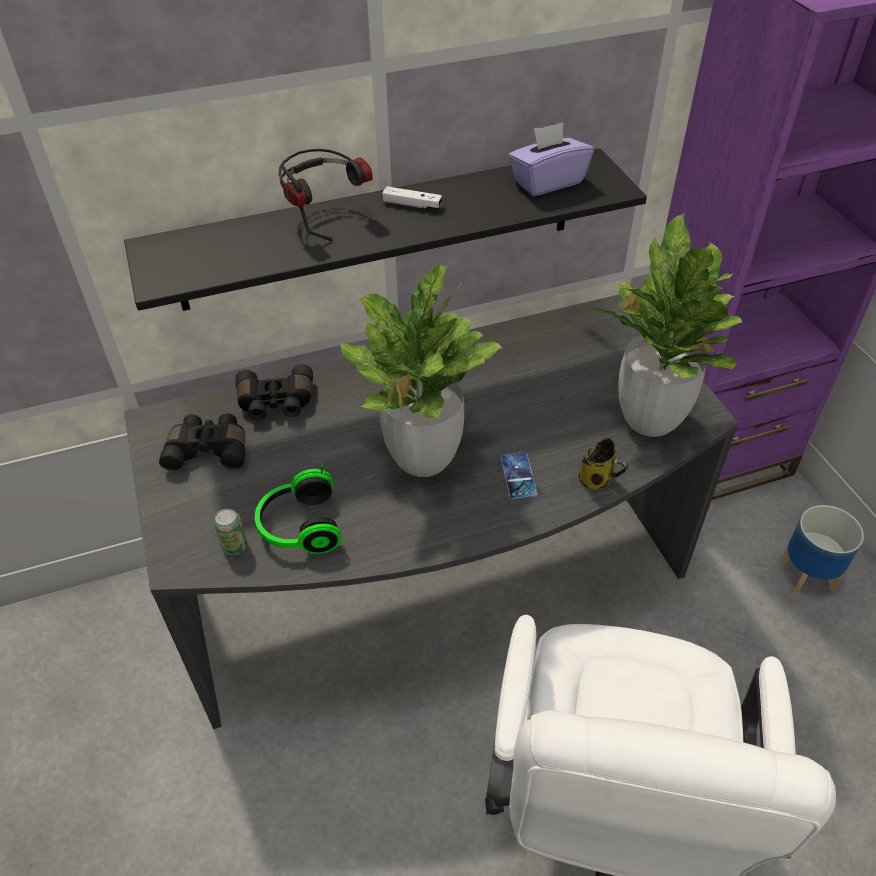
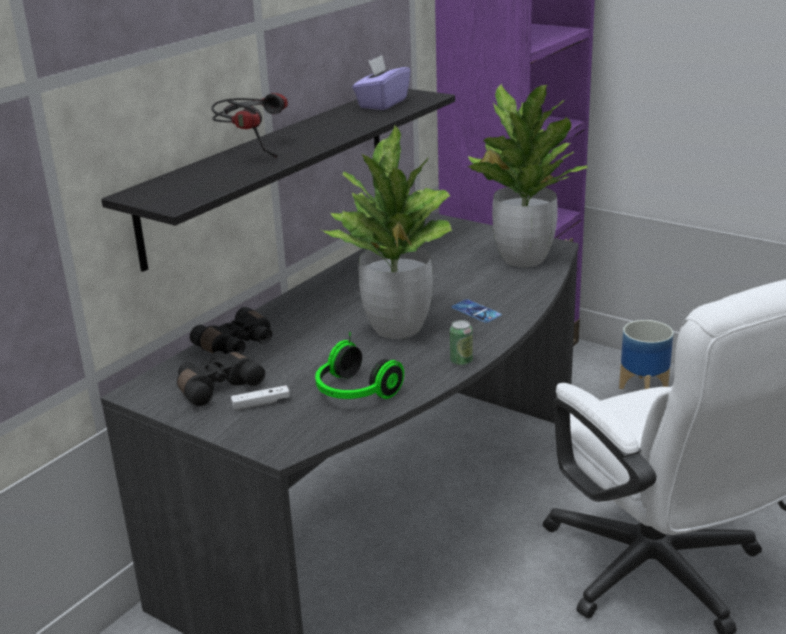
camera: 35 degrees left, 20 degrees down
(235, 546) = (317, 421): can -> can (461, 361)
(412, 204) = (306, 132): white game controller -> white game controller (261, 403)
(597, 479) = (529, 294): mug -> none

